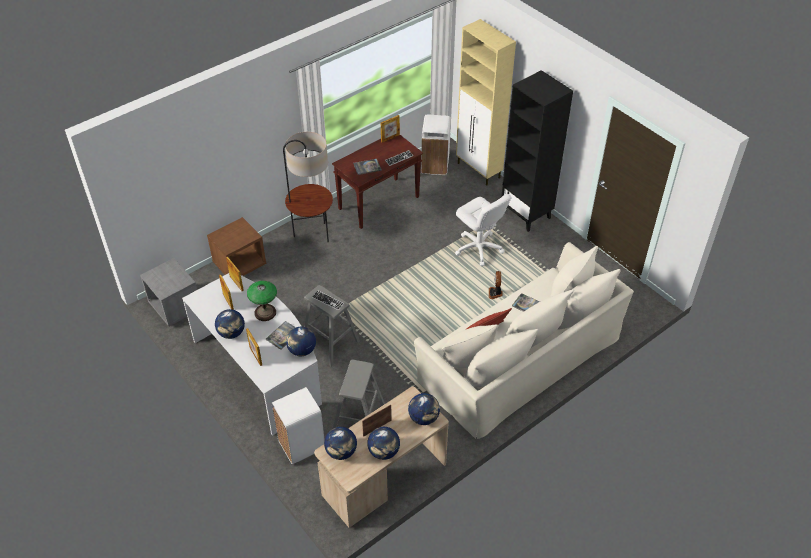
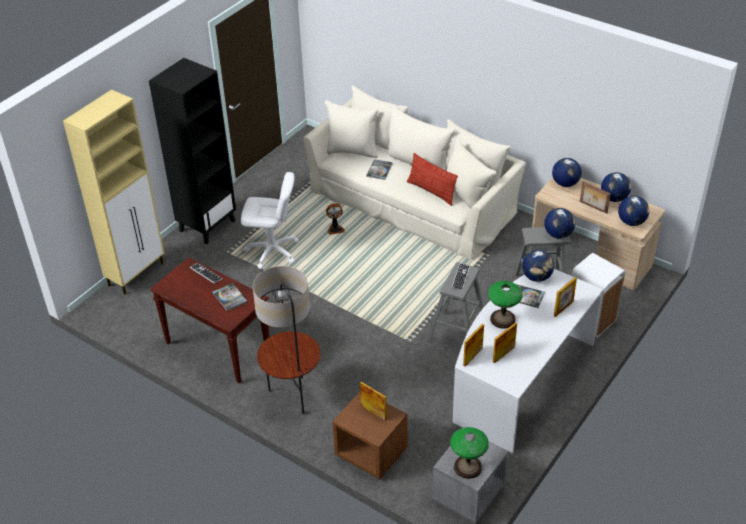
camera: 105 degrees left, 5 degrees down
(161, 274) = (467, 467): none -> table lamp
(231, 333) = (545, 337): globe -> globe (558, 234)
(390, 138) = (166, 290): picture frame -> picture frame (373, 412)
(435, 165) = (132, 313): white trash can -> none
(478, 248) = (272, 251): white office chair -> white office chair turned 60 degrees clockwise

